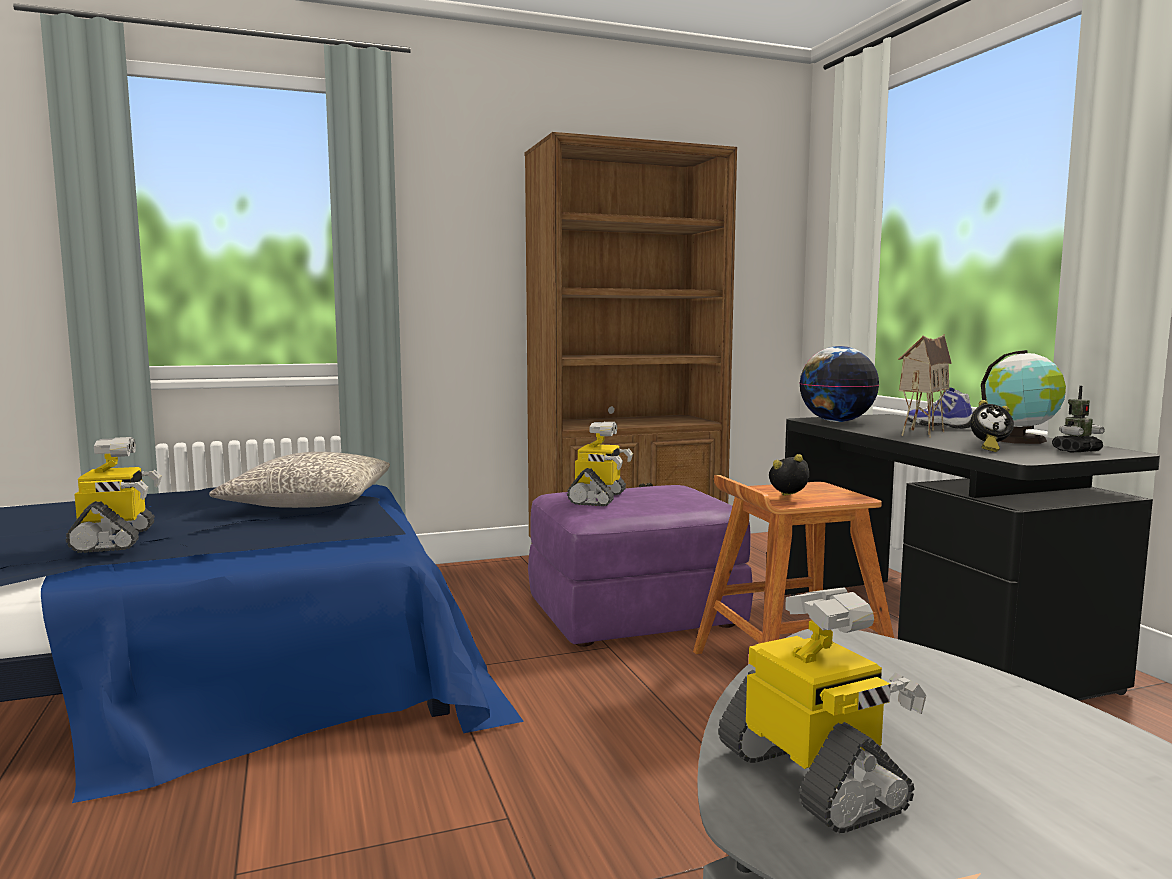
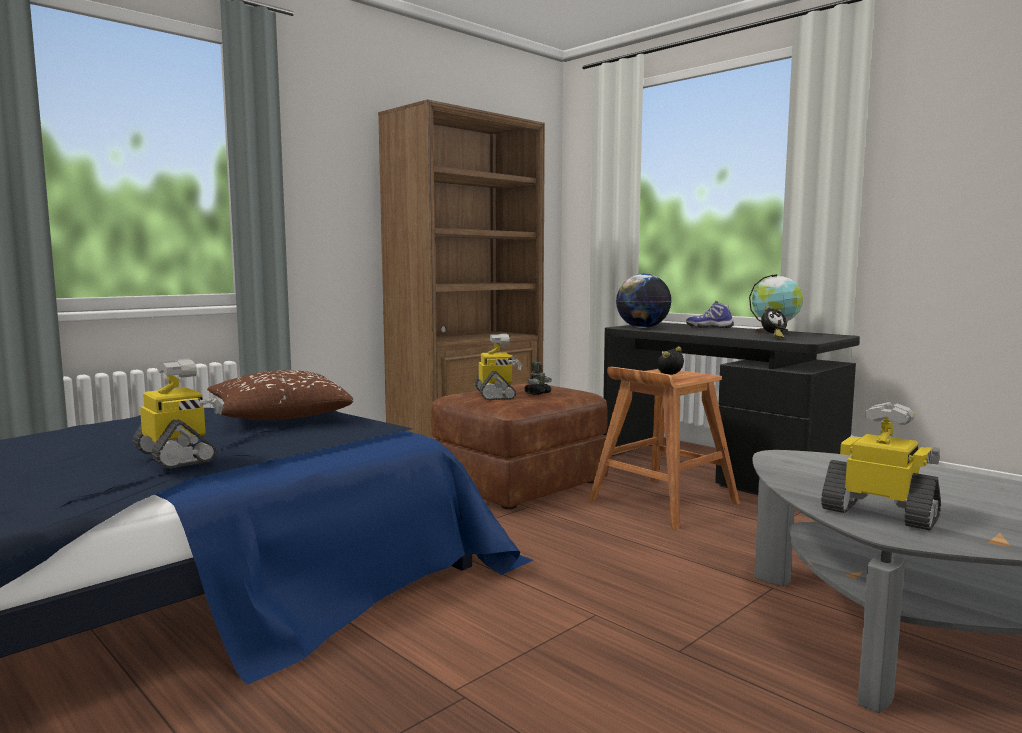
camera: 25 degrees left, 0 degrees up
(310, 503) = (278, 416): grey pillow -> brown pillow
(635, 613) = (519, 483): purple ottoman -> brown ottoman
(919, 432) = (710, 331): toy house -> none
(1076, 451) = (818, 336): toy robot -> toy robot (537, 393)

